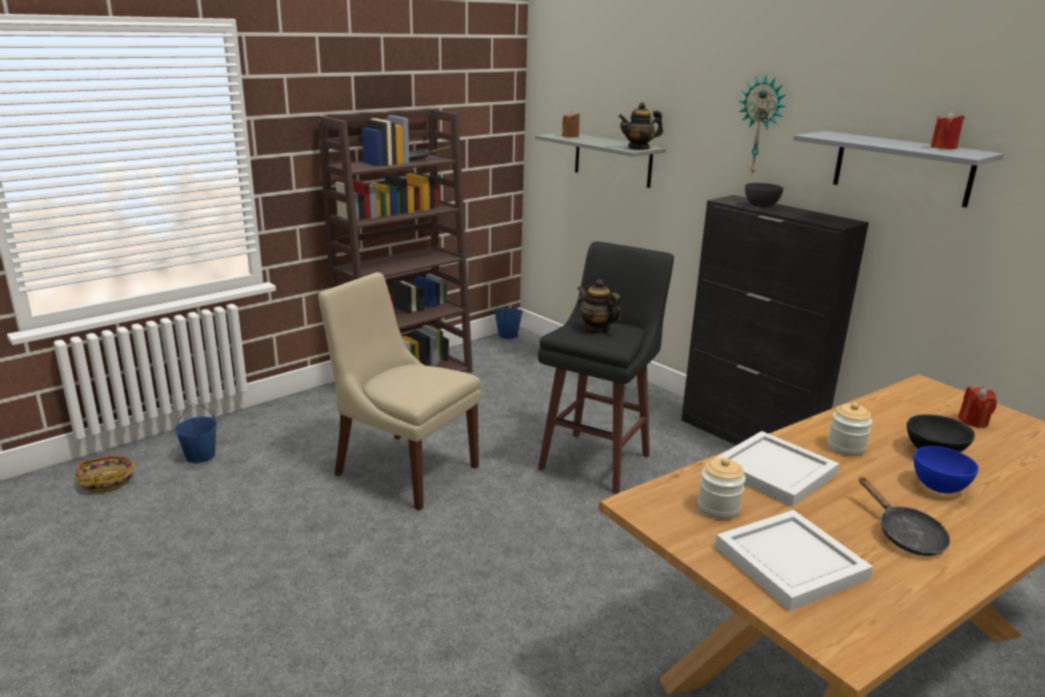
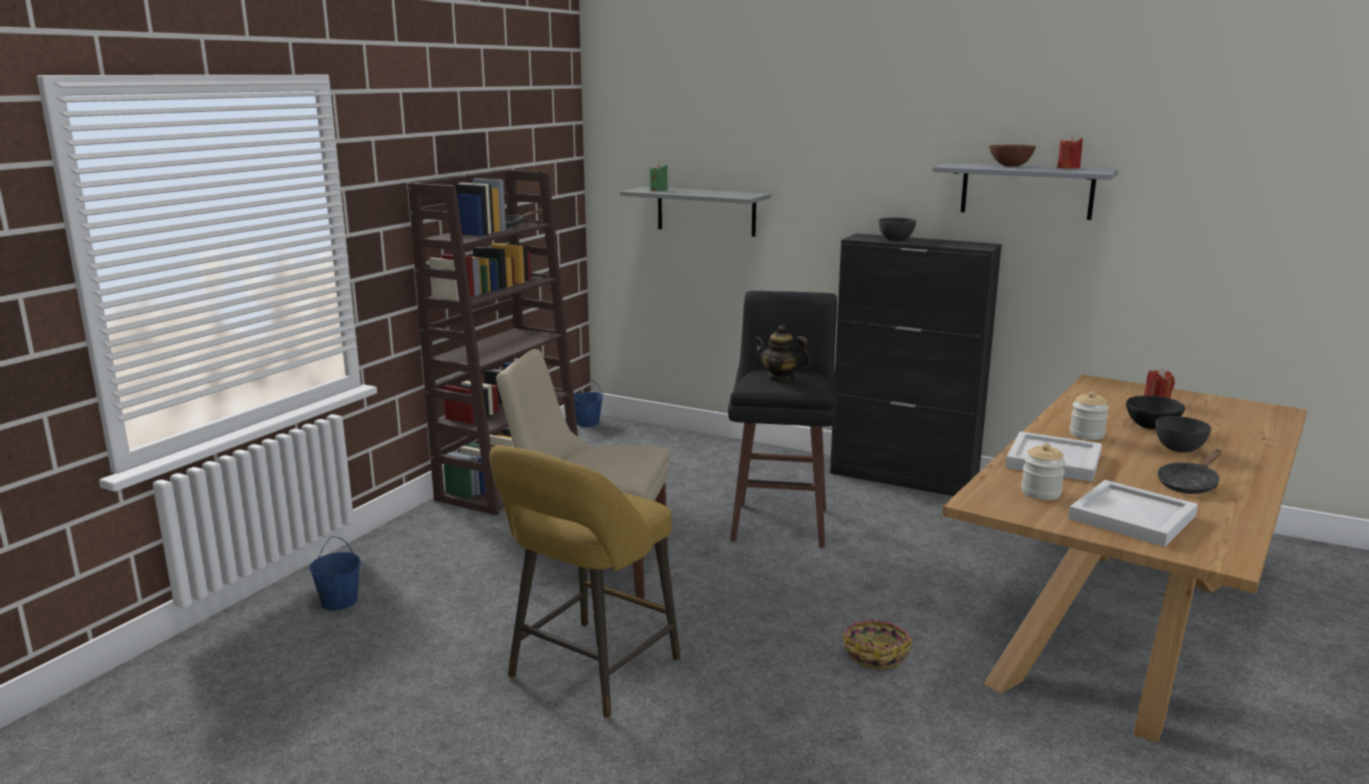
camera: 20 degrees left, 5 degrees down
(108, 481) = (244, 649): basket -> basket (875, 654)
(323, 567) = (588, 673): none -> yellow stool
(570, 136) = (658, 190): brown candle -> green candle
(638, 148) = (747, 195): teapot -> none
(761, 125) = (878, 162): wall clock -> none
(880, 140) = (1009, 166): none -> brown bowl
(905, 535) = (1189, 484): black frying pan -> black frying pan turned 90 degrees clockwise
(938, 487) = (1178, 449): blue bowl -> grey bowl

